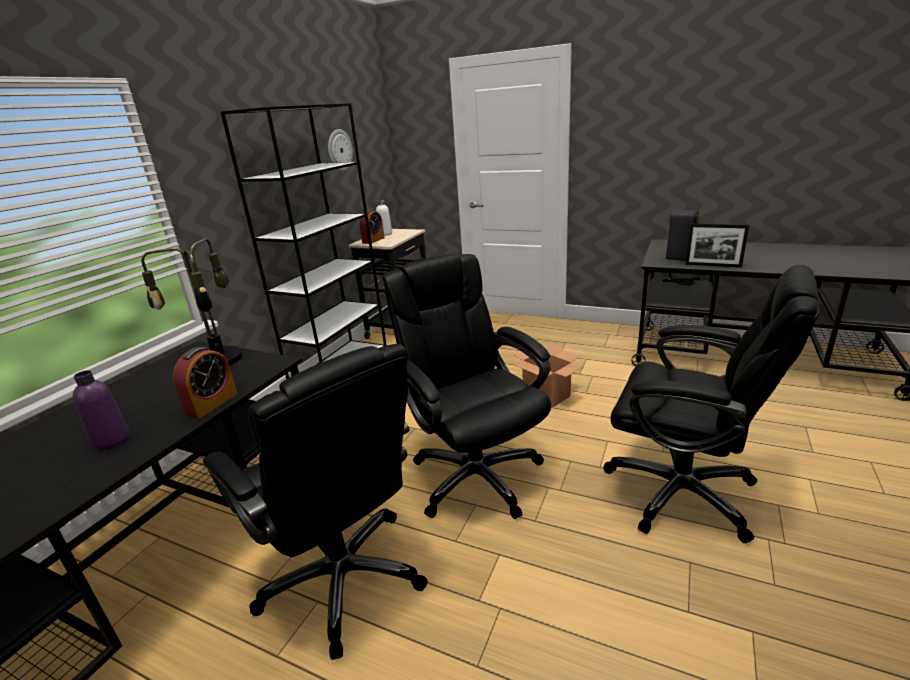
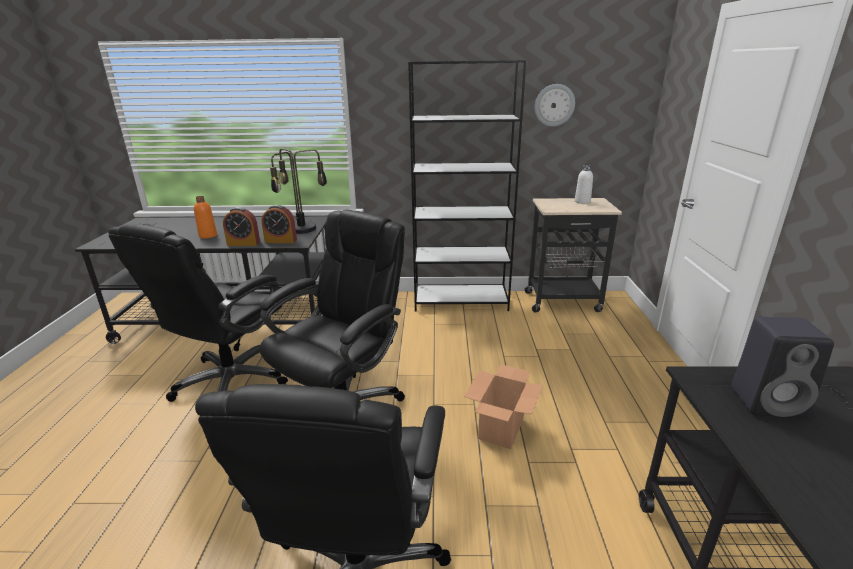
camera: 65 degrees right, 0 degrees up
(111, 440) = (208, 236): purple bottle -> orange bottle
(373, 240) = (555, 202): alarm clock -> alarm clock (281, 241)
(713, 265) = (753, 443): picture frame -> none

